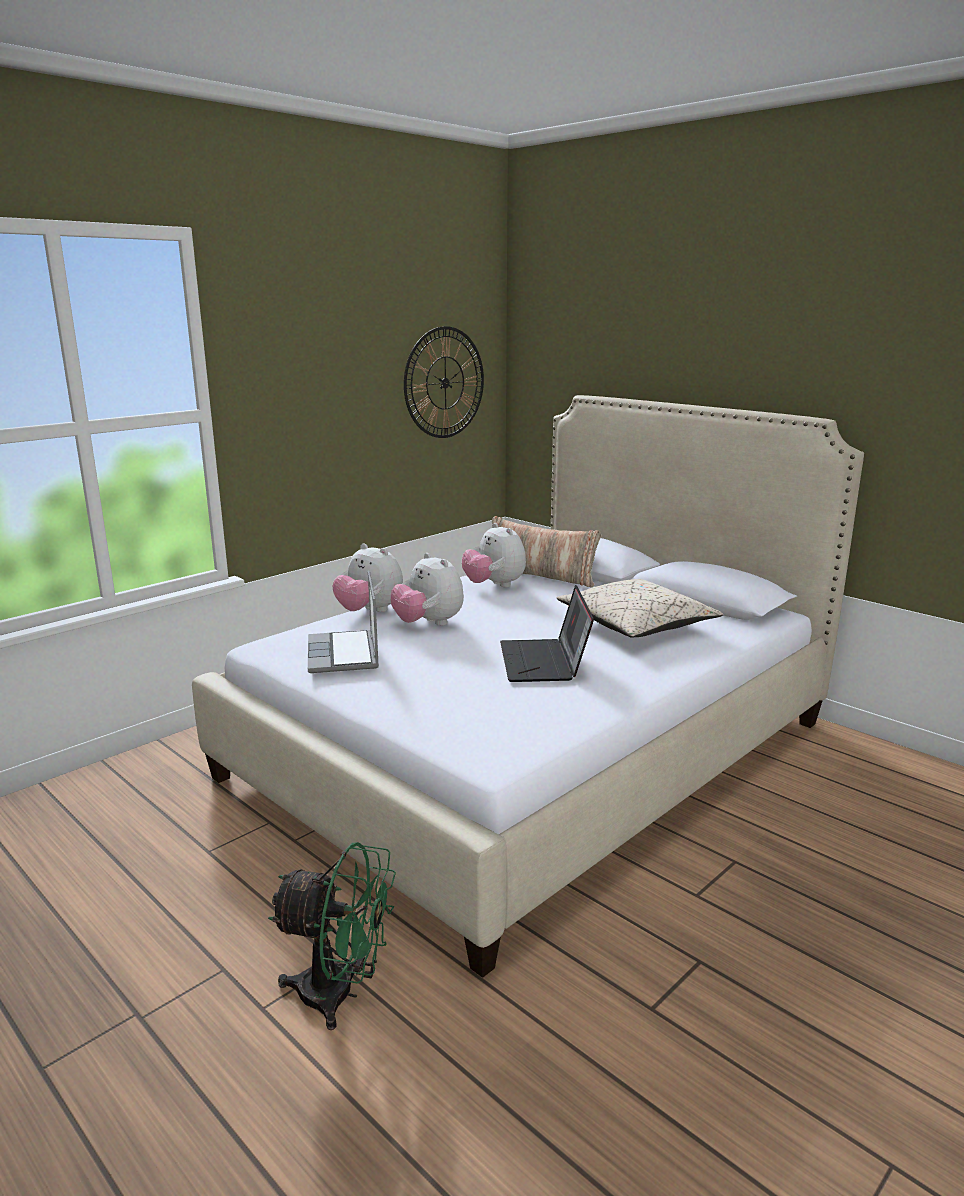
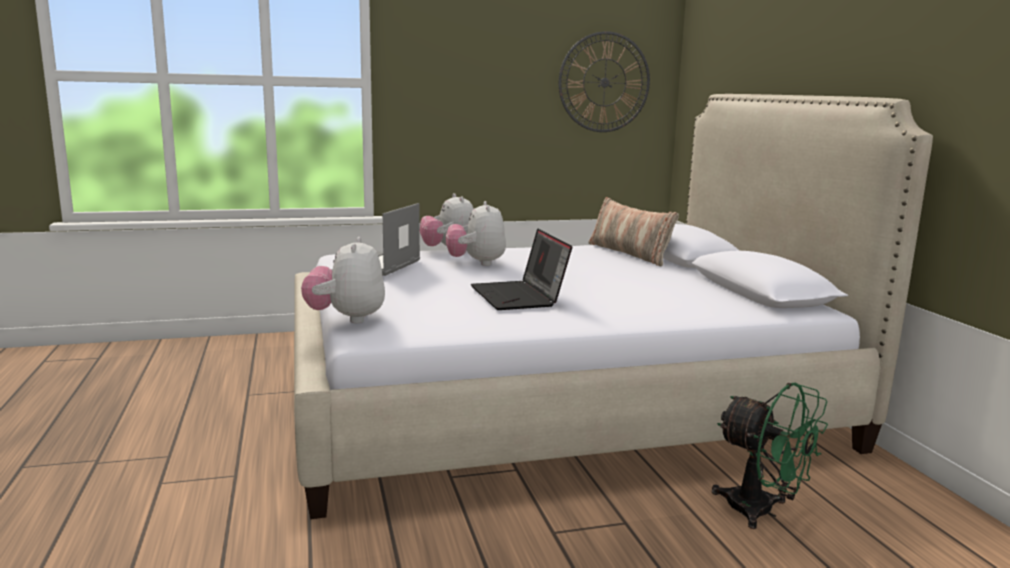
camera: 30 degrees right, 5 degrees down
(340, 994) = (212, 493): green fan -> green fan (762, 512)
(494, 585) = (576, 253): plush toy -> plush toy (346, 318)
(545, 662) = (519, 297): laptop -> laptop turned 45 degrees counterclockwise
(636, 625) = (650, 292): beige pillow -> none

